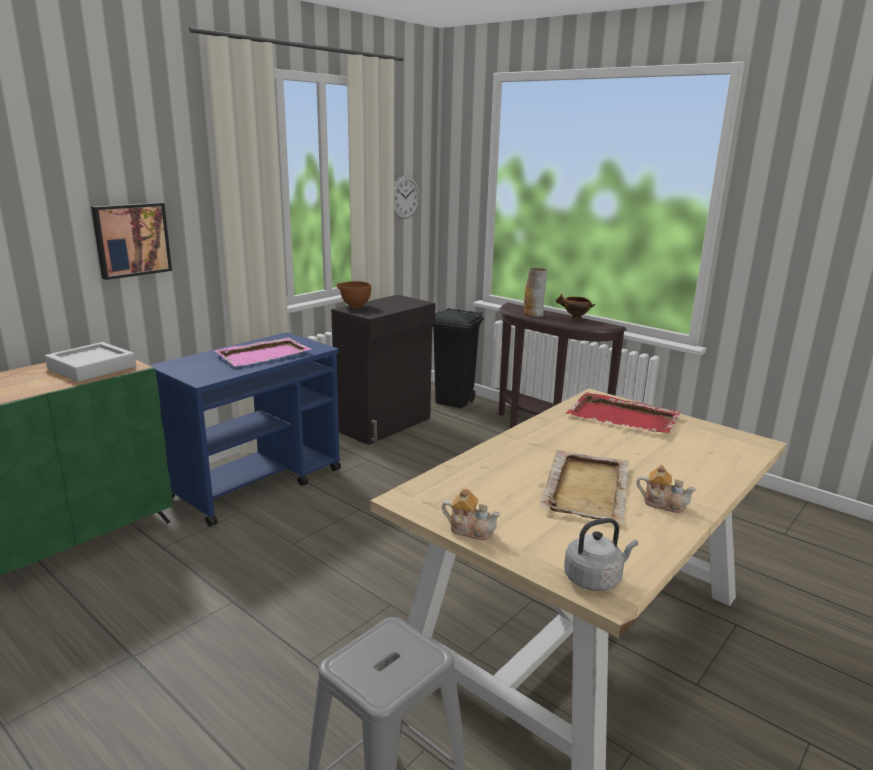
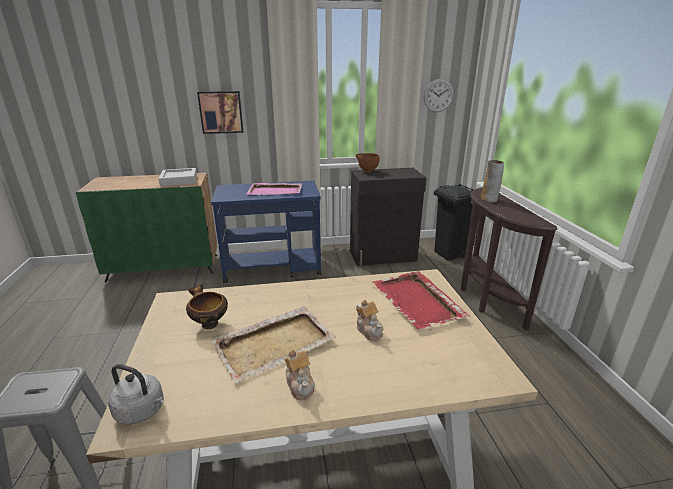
camera: 40 degrees right, 5 degrees up
(470, 530) = (157, 336): teapot -> teapot (369, 330)
(575, 318) = (520, 209): bowl -> bowl (209, 323)

